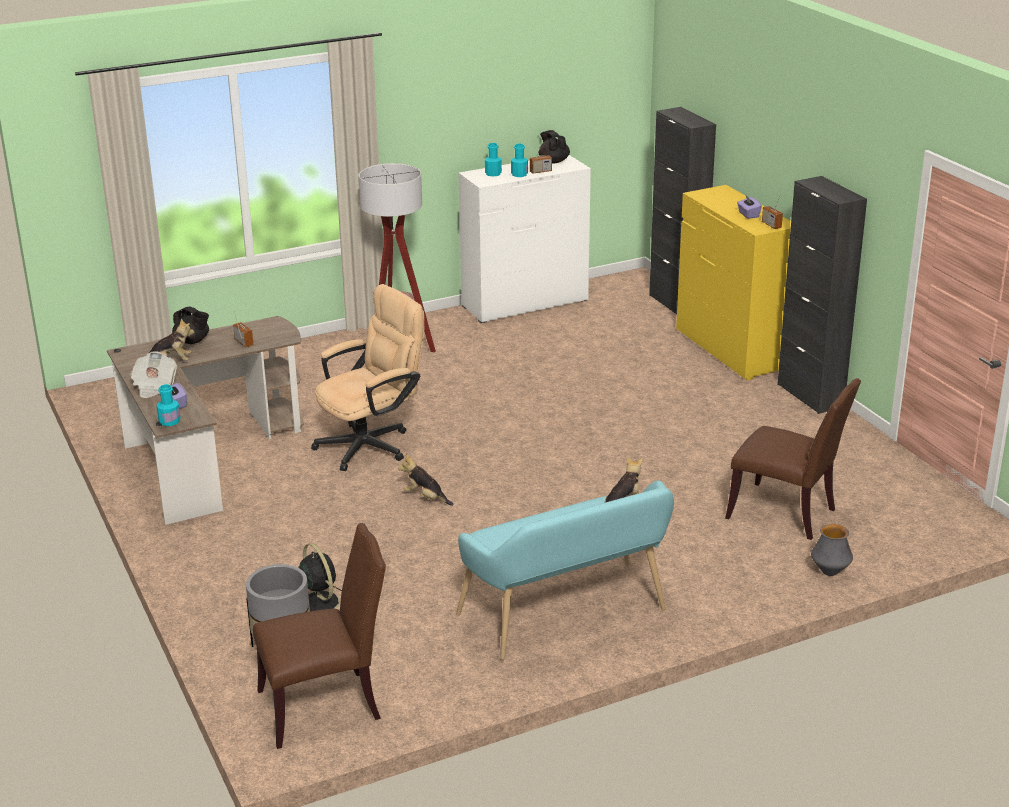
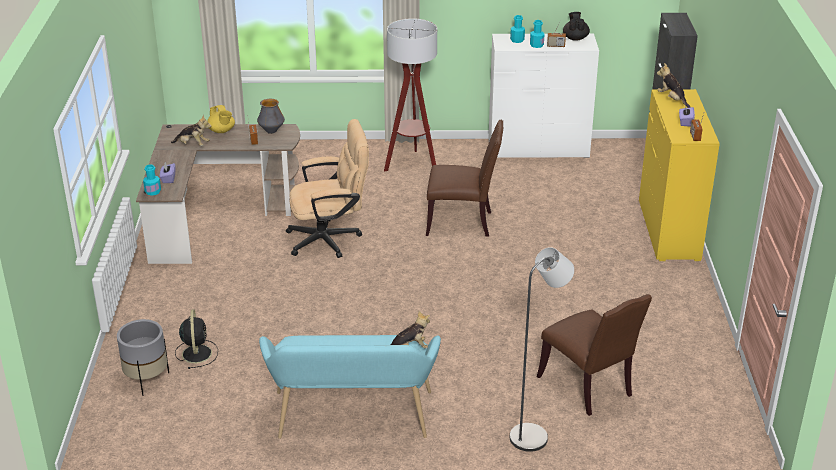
camera: 25 degrees right, 5 degrees up
(154, 387) = (167, 161): newspaper -> none
(192, 341) = (221, 131): black teapot -> yellow teapot
(325, 705) = (138, 432): brown chair -> brown chair (462, 222)
(425, 498) = (332, 293): plush toy -> plush toy (672, 99)
(774, 573) = (534, 435): none -> grey floor lamp
(810, 395) = (700, 289): black cabinet -> none
(829, 572) = (580, 448): vase -> vase (271, 131)

